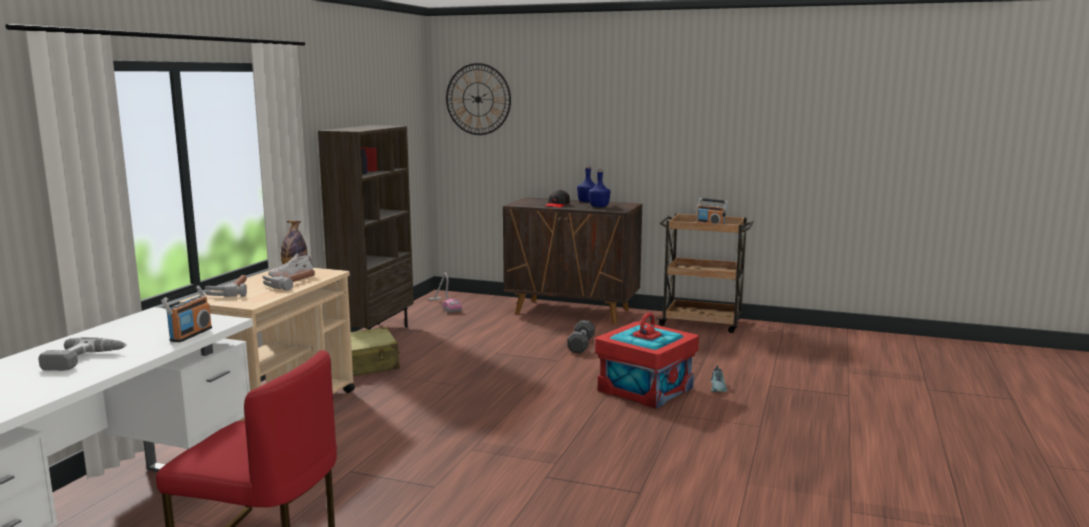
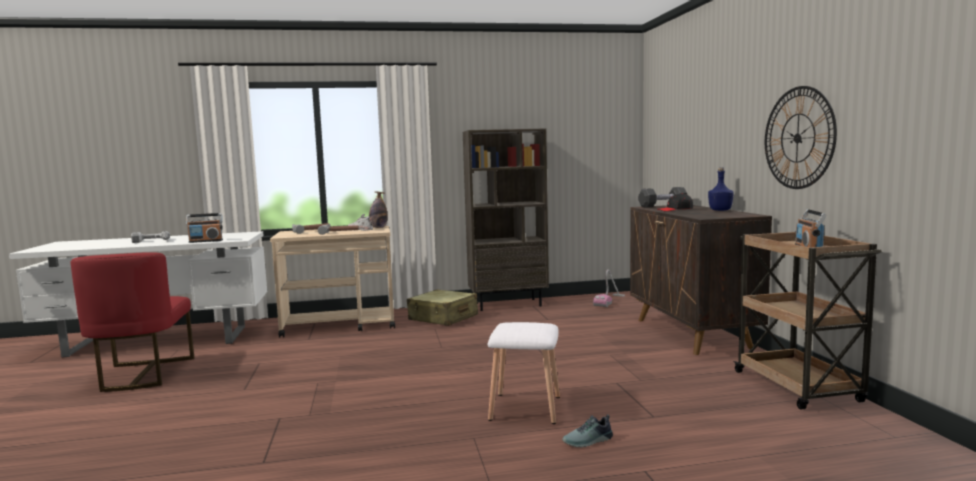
camera: 60 degrees right, 5 degrees down
(478, 99) = (666, 105): wall clock -> wall clock (798, 138)
(581, 345) = (603, 357): black dumbbell -> black dumbbell (662, 206)
(599, 206) = (704, 214): blue bottle -> none
(645, 389) = (526, 408): red storage box -> white stool

